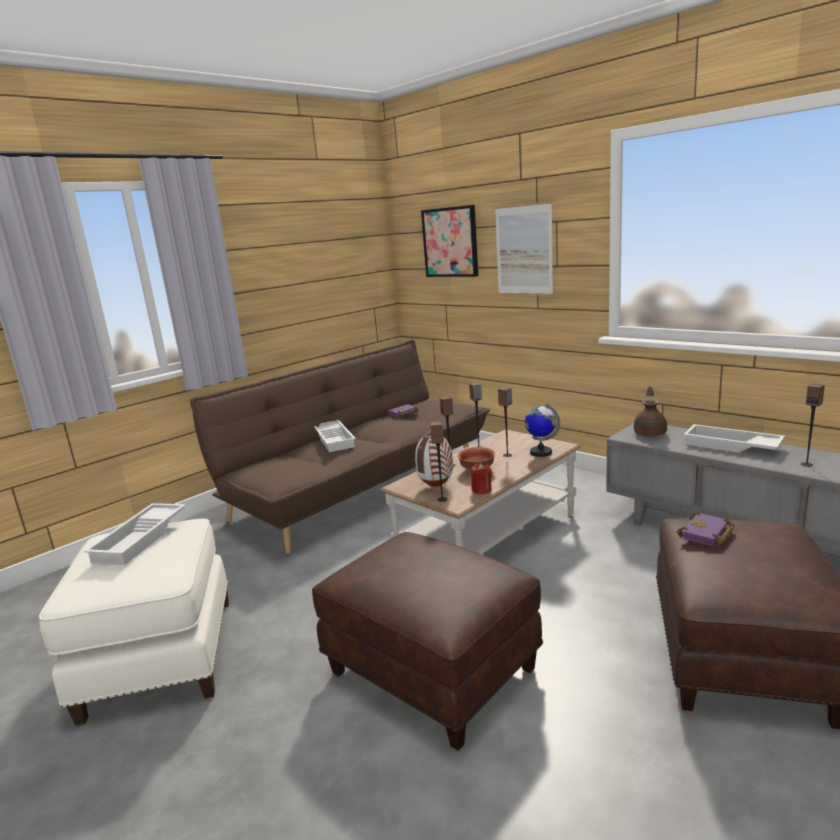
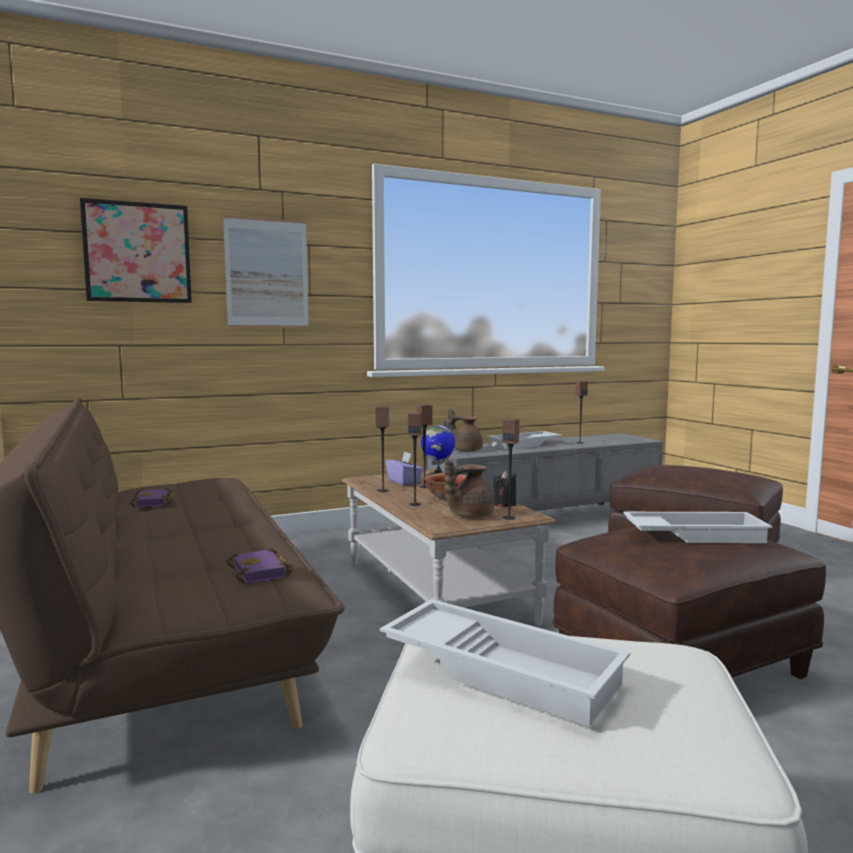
camera: 70 degrees left, 10 degrees down
(335, 440) = (181, 537): white tray -> white tray (694, 535)
(436, 486) = (468, 515): vase -> brown teapot
(481, 490) = (504, 504): red candle -> black candle
(515, 446) = (404, 481): none -> purple tissue box
(707, 535) = (669, 472): purple book -> purple book (262, 572)

